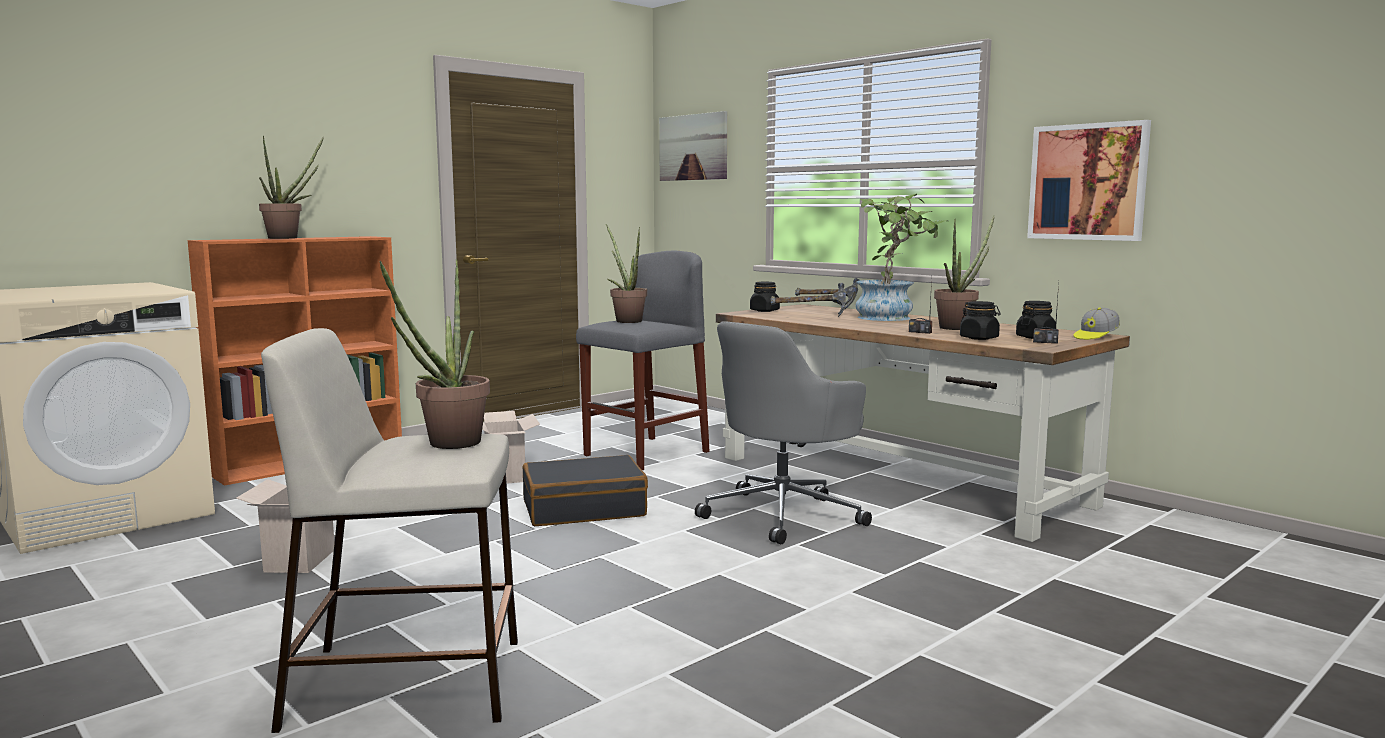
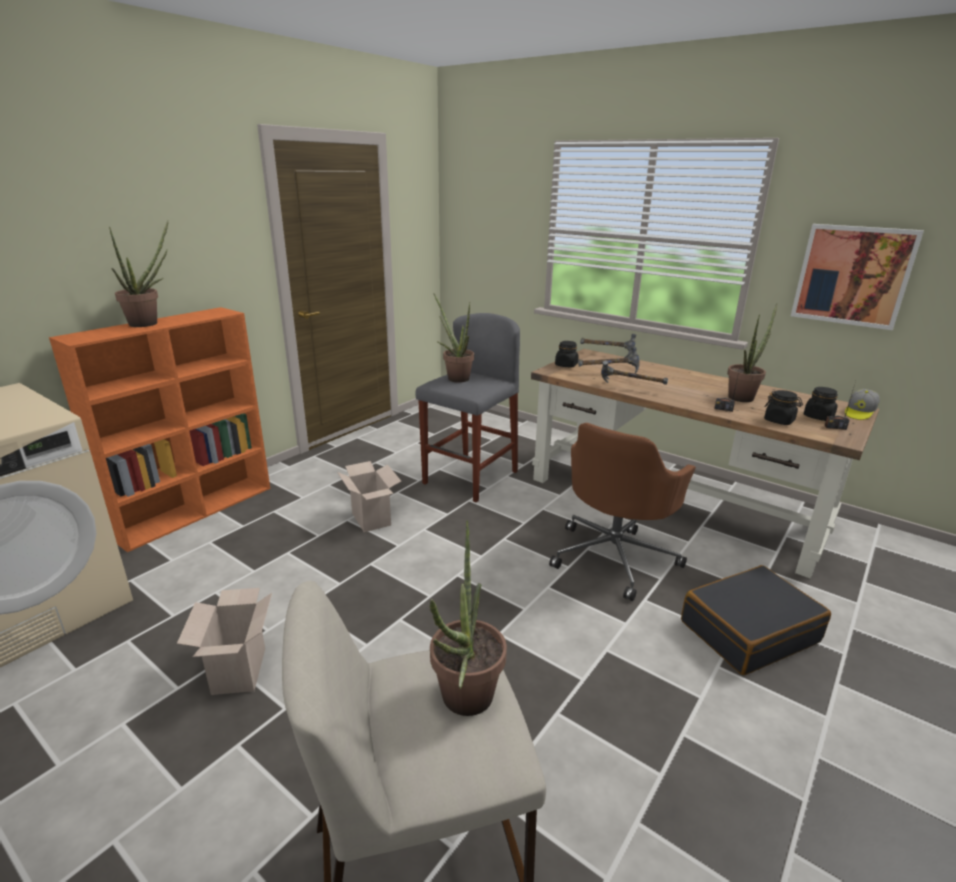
camera: 10 degrees left, 15 degrees up
(584, 508) = (455, 561): black suitcase -> black suitcase (748, 631)
(693, 147) = (478, 202): picture -> none
(784, 514) = (614, 556): grey office chair -> brown office chair
(822, 322) = (630, 388): none -> hammer
(892, 317) = (675, 376): potted plant -> none

